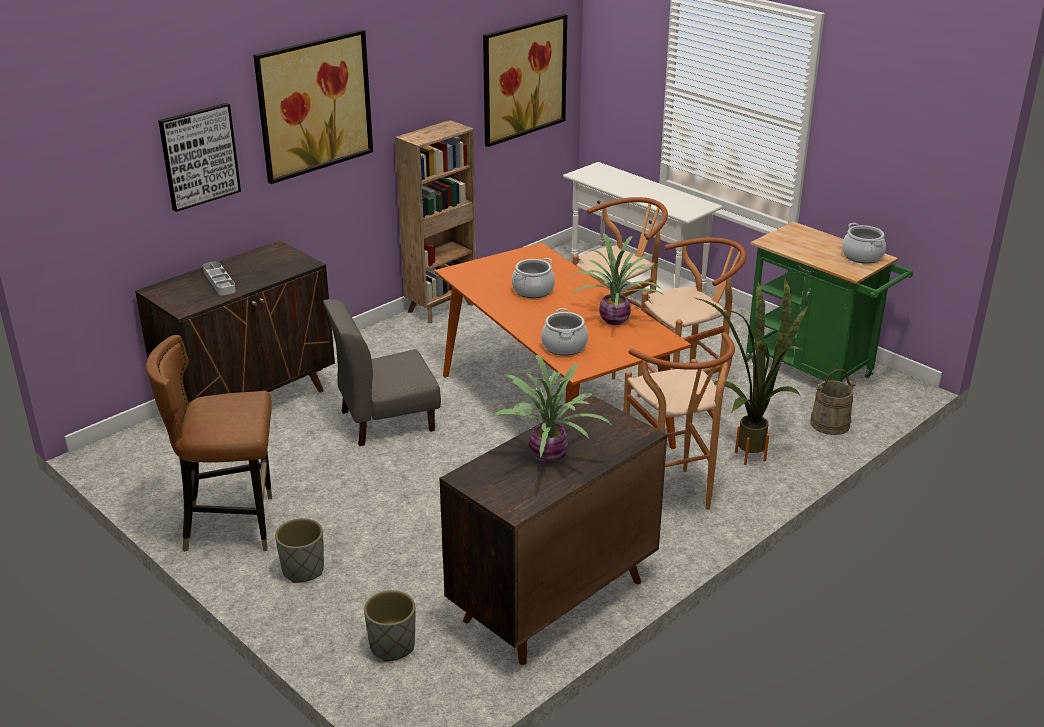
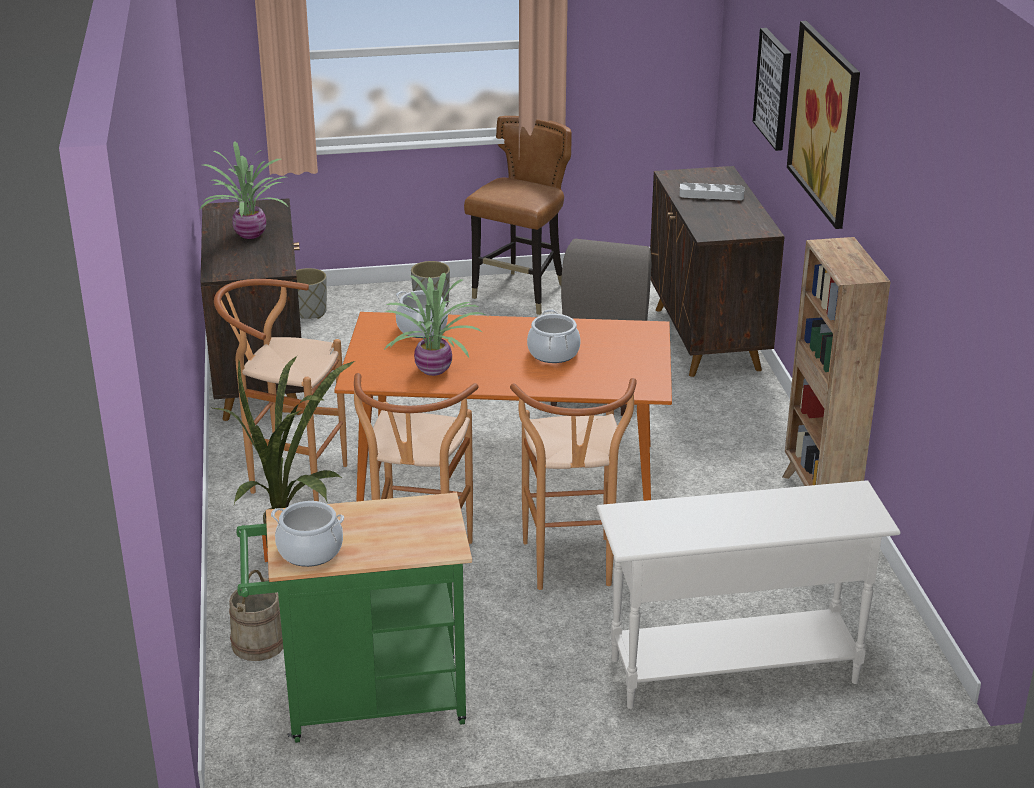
camera: 125 degrees right, 0 degrees up
(523, 79) = (963, 333): picture -> none

